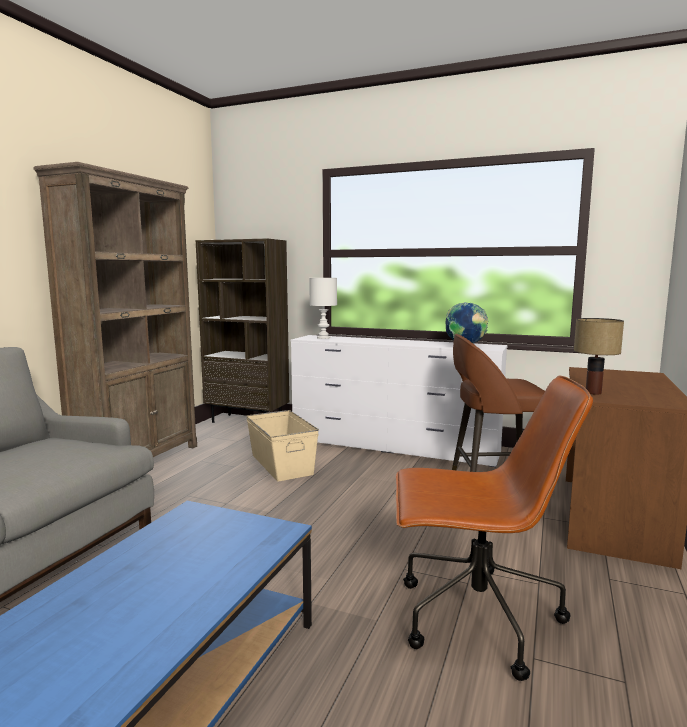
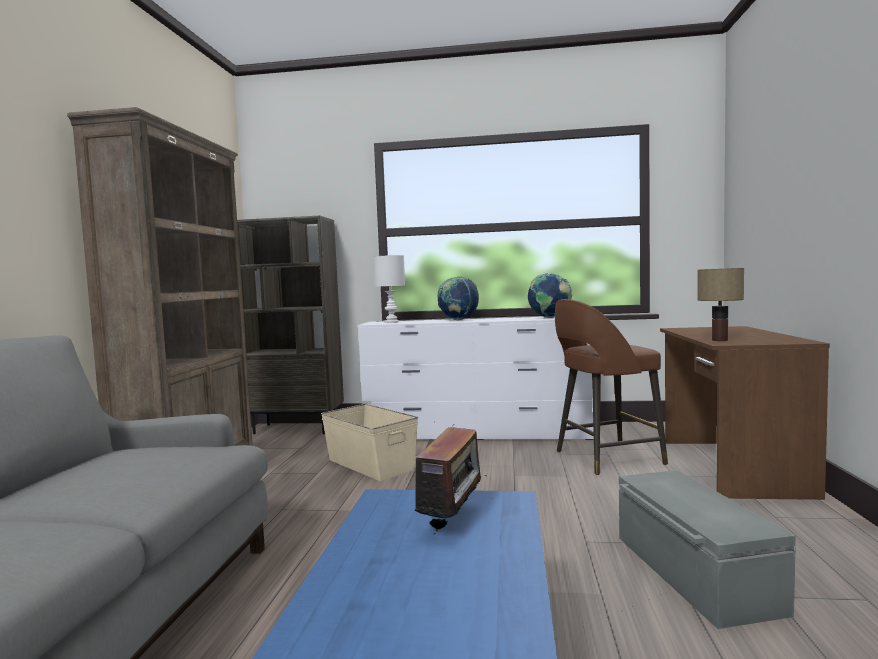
camera: 15 degrees left, 5 degrees down
(216, 544) = (453, 522): none -> radio
(381, 341) = (458, 320): none -> globe
(475, 618) = (692, 572): brown office chair -> grey storage box

